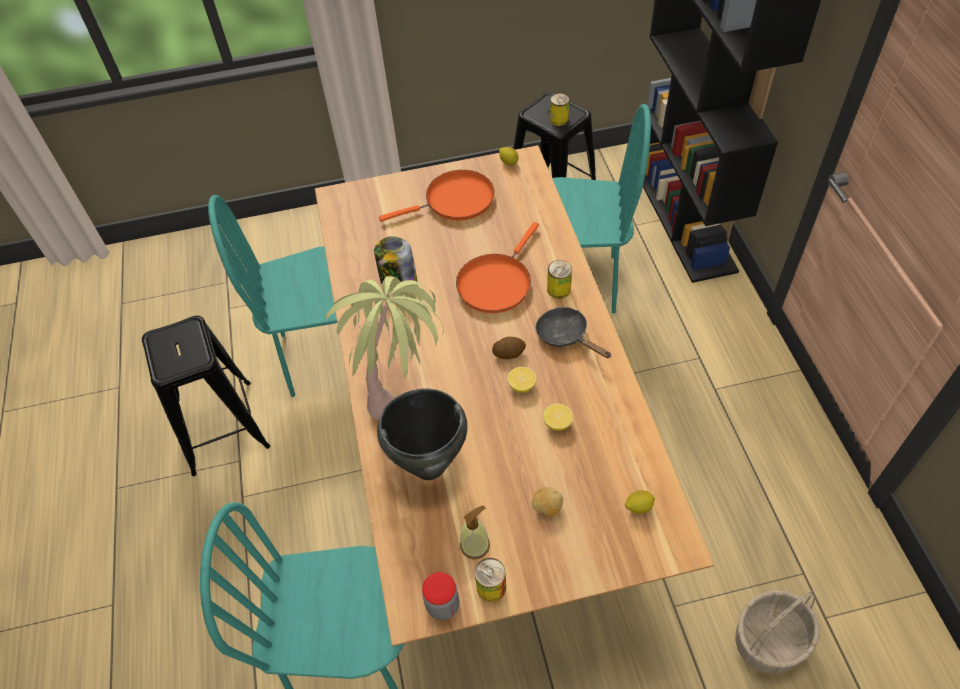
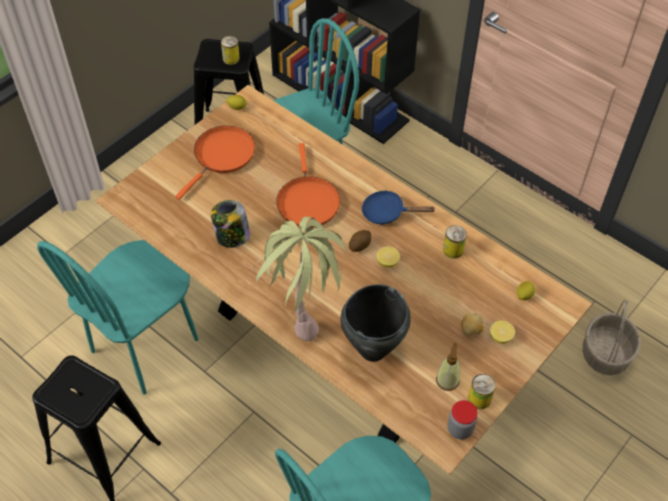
camera: 40 degrees left, 0 degrees up
(557, 423) = (432, 273): lemon -> lemon (500, 337)
(558, 289) = (355, 183): can -> can (453, 250)
(566, 335) = (387, 212): black frying pan -> blue frying pan

